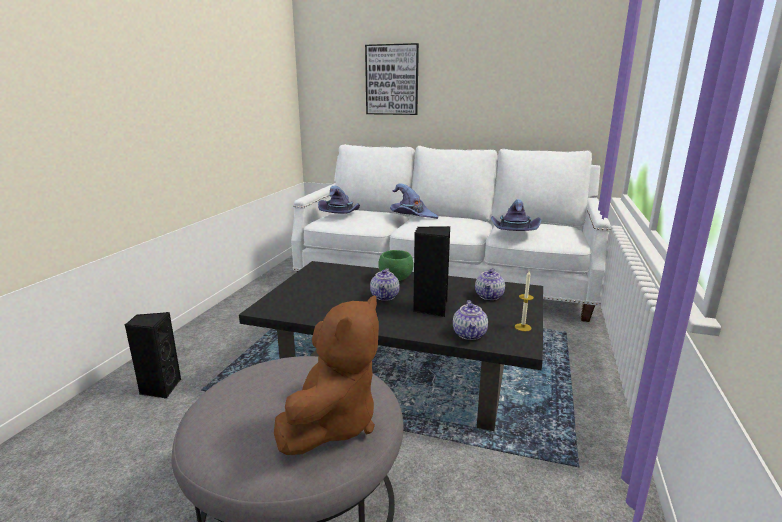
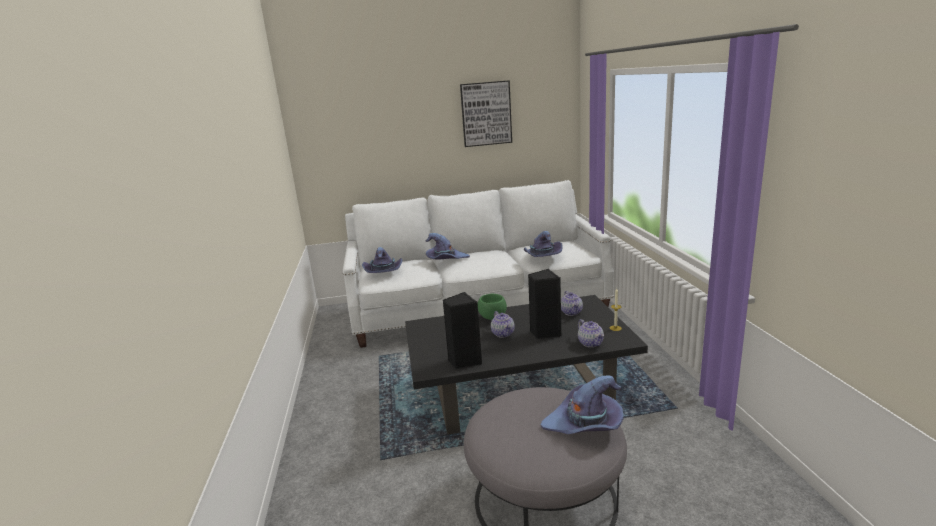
camera: 25 degrees left, 0 degrees up
(160, 388) = (341, 472): black speaker -> black speaker (464, 361)
(332, 423) = (585, 424): brown plush toy -> purple hat
(392, 80) = (389, 138): picture -> picture (486, 114)

